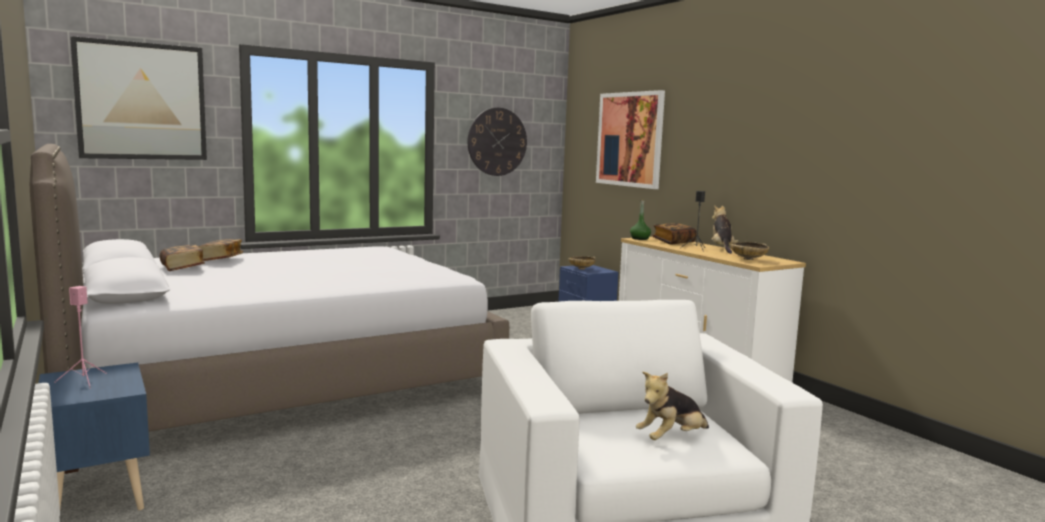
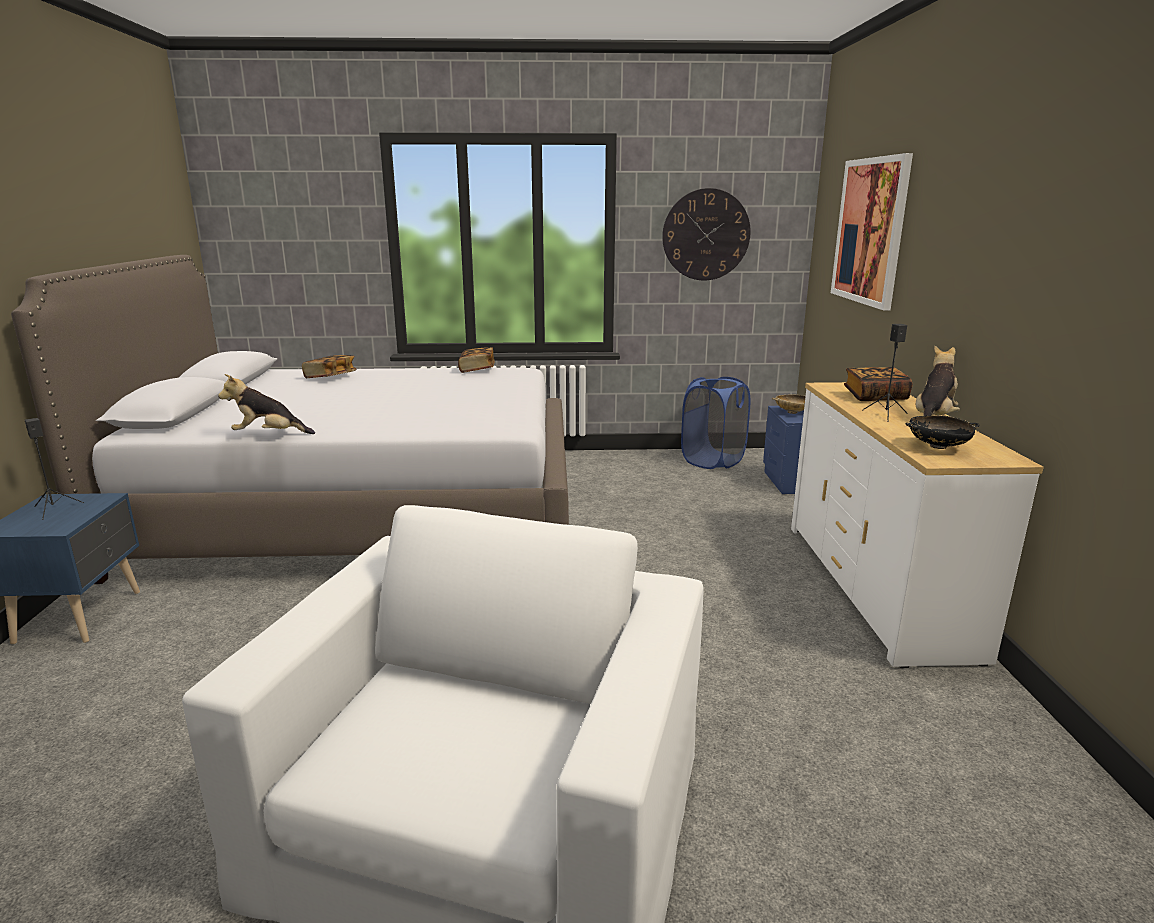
camera: 30 degrees right, 10 degrees up
(84, 381) = (54, 509): pink speaker -> black speaker
(141, 101) = (287, 204): picture -> none
(182, 268) = (278, 386): book -> book (477, 370)
(516, 315) = (713, 461): none -> blue laundry basket
(640, 239) = (832, 386): green bottle -> none
(671, 438) = (465, 759): plush toy -> plush toy (269, 435)
(748, 259) = (938, 447): beige bowl -> black bowl

